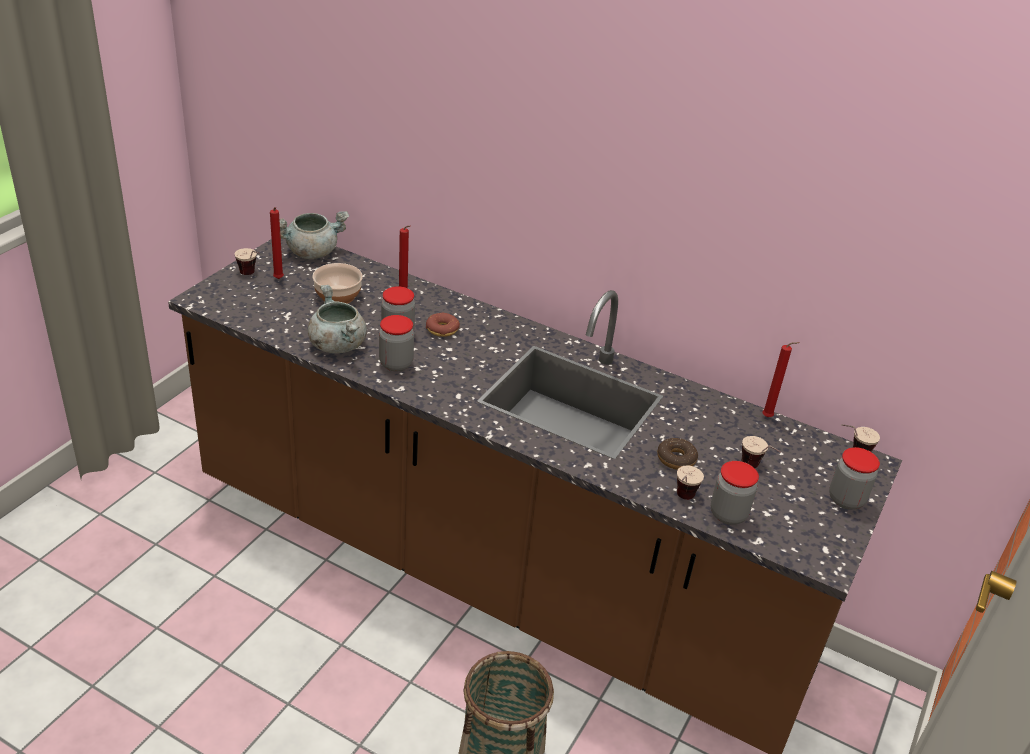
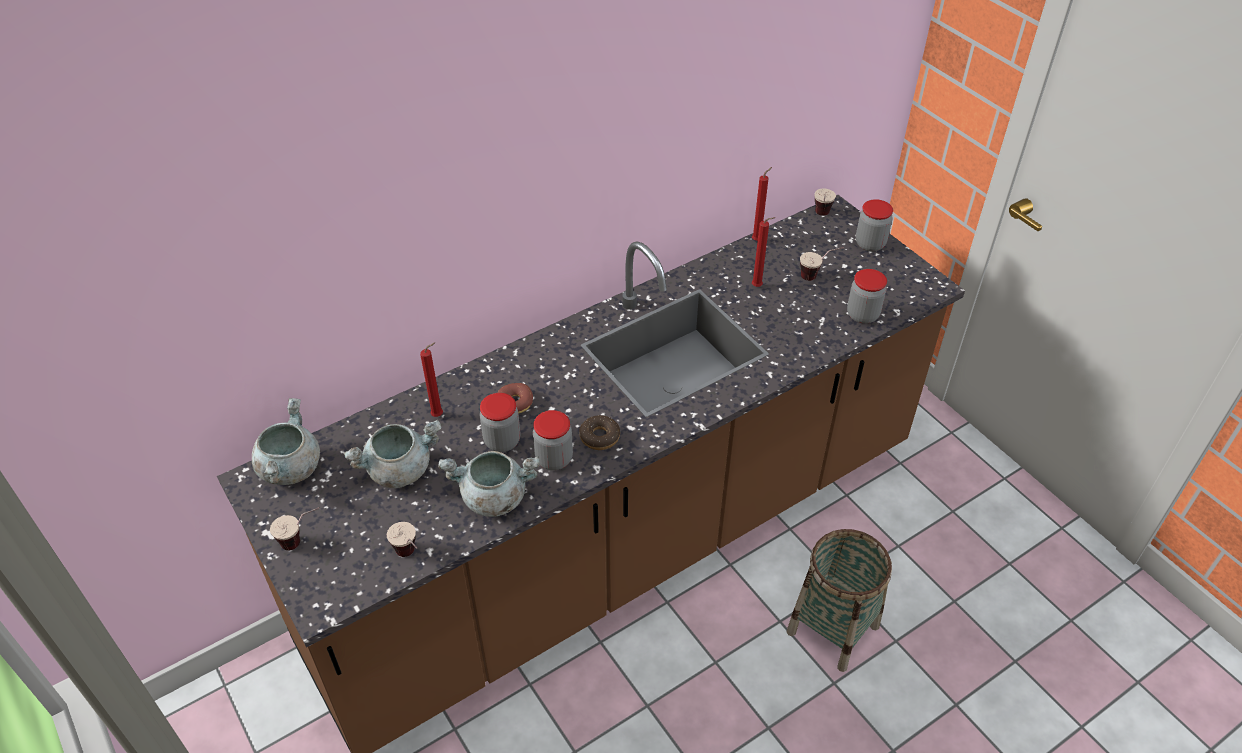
camera: 60 degrees left, 10 degrees up
(278, 280) = (329, 516): red candle -> red candle (758, 287)
(338, 296) = (399, 470): bowl -> grey cooking pot
(676, 459) = (785, 316): donut -> donut (599, 437)
(681, 500) = (836, 334): cup -> cup (410, 557)

